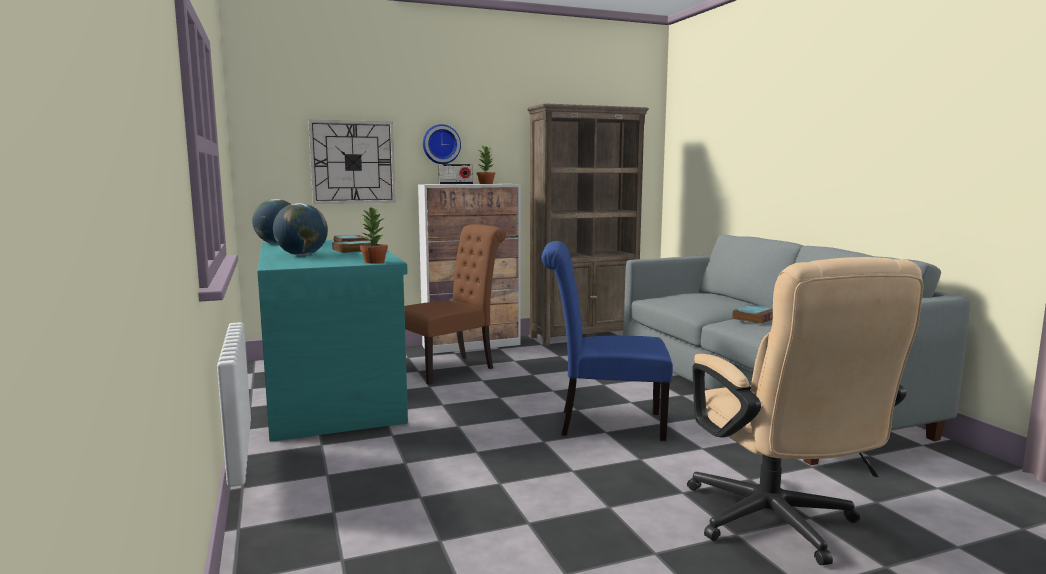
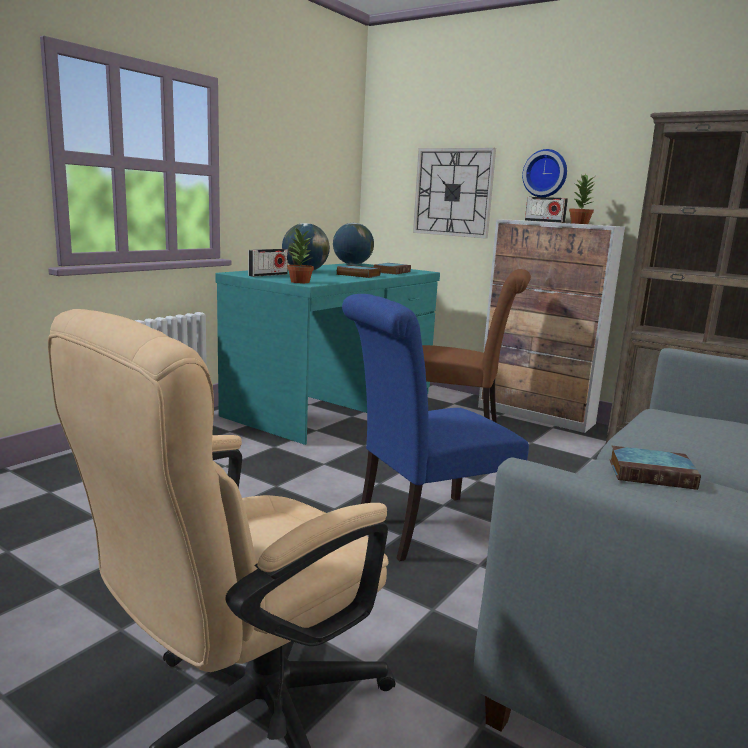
camera: 55 degrees right, 5 degrees up
(310, 263) = (268, 275): none -> radio
(603, 424) = (423, 528): blue chair -> blue chair turned 90 degrees counterclockwise

